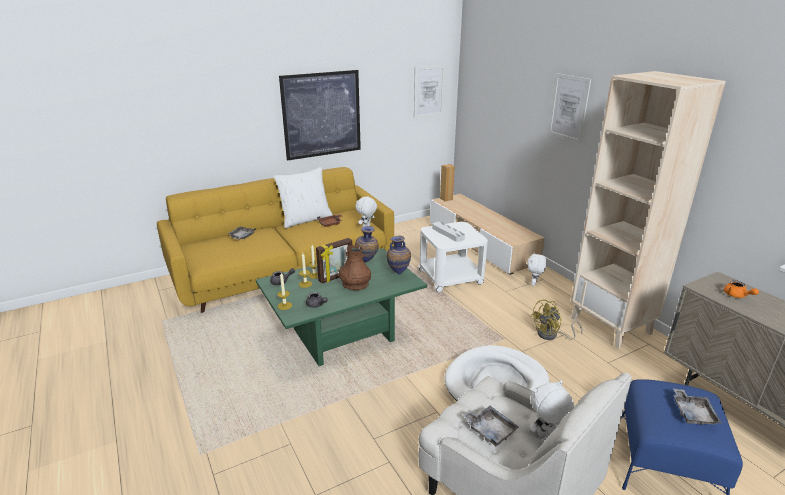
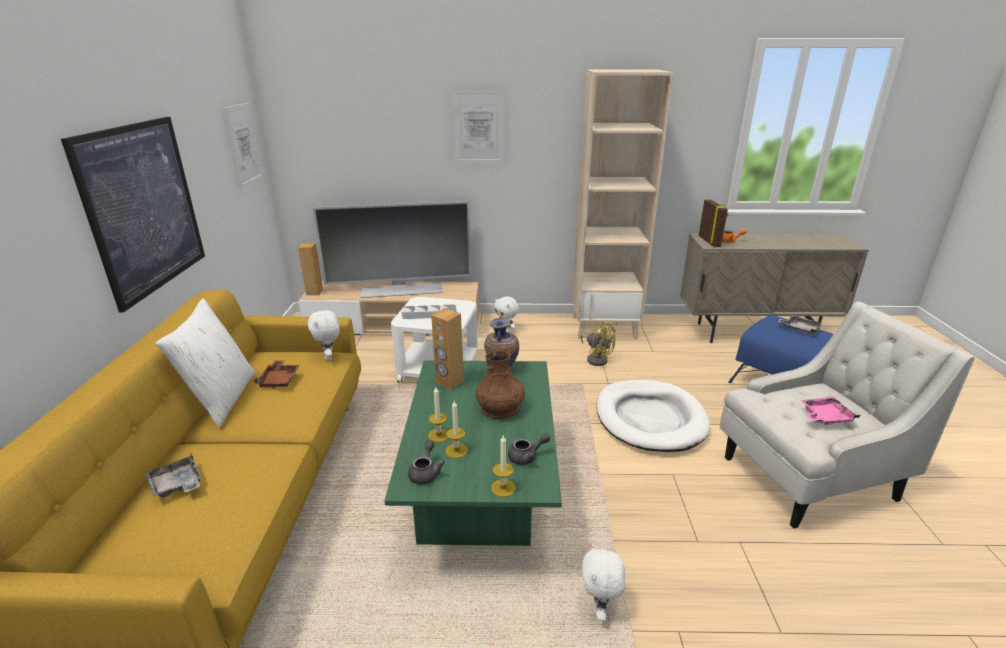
camera: 60 degrees left, 0 degrees up
(336, 277) = (465, 418): picture frame -> picture frame (710, 241)
(367, 262) = (449, 382): vase -> brown speaker
(488, 219) = (401, 290): none -> television
(490, 430) = (825, 417): grey tray -> pink tray
(546, 434) = (829, 392): white plush toy -> white plush toy (600, 609)
(551, 335) = (596, 358): yellow fan -> yellow fan turned 45 degrees counterclockwise

